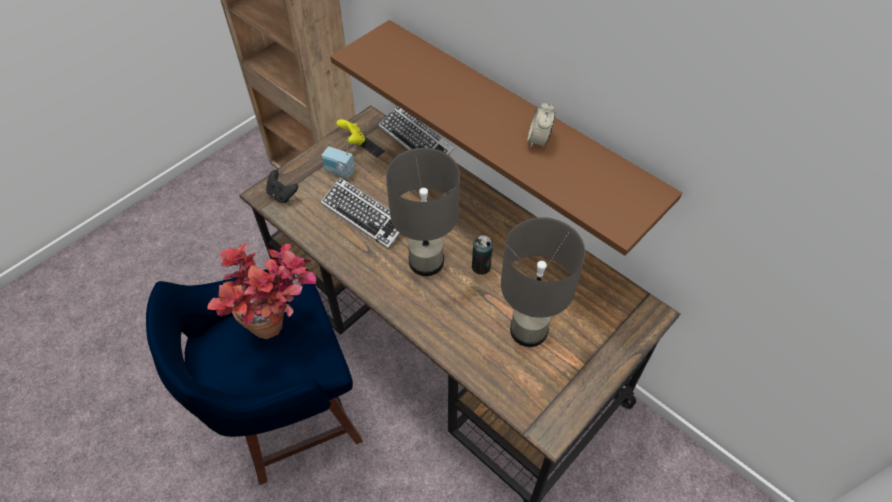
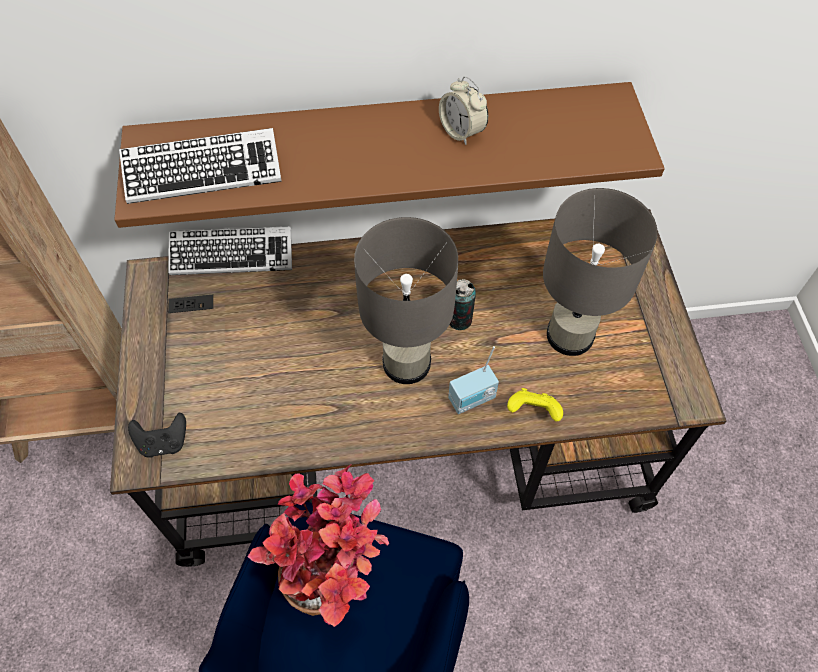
camera: 50 degrees left, 5 degrees up
(339, 171) = (193, 359): radio -> radio (472, 400)
(353, 140) = (161, 313): yellow game controller -> yellow game controller (533, 412)
(365, 216) = (286, 378): keyboard -> keyboard (203, 172)

